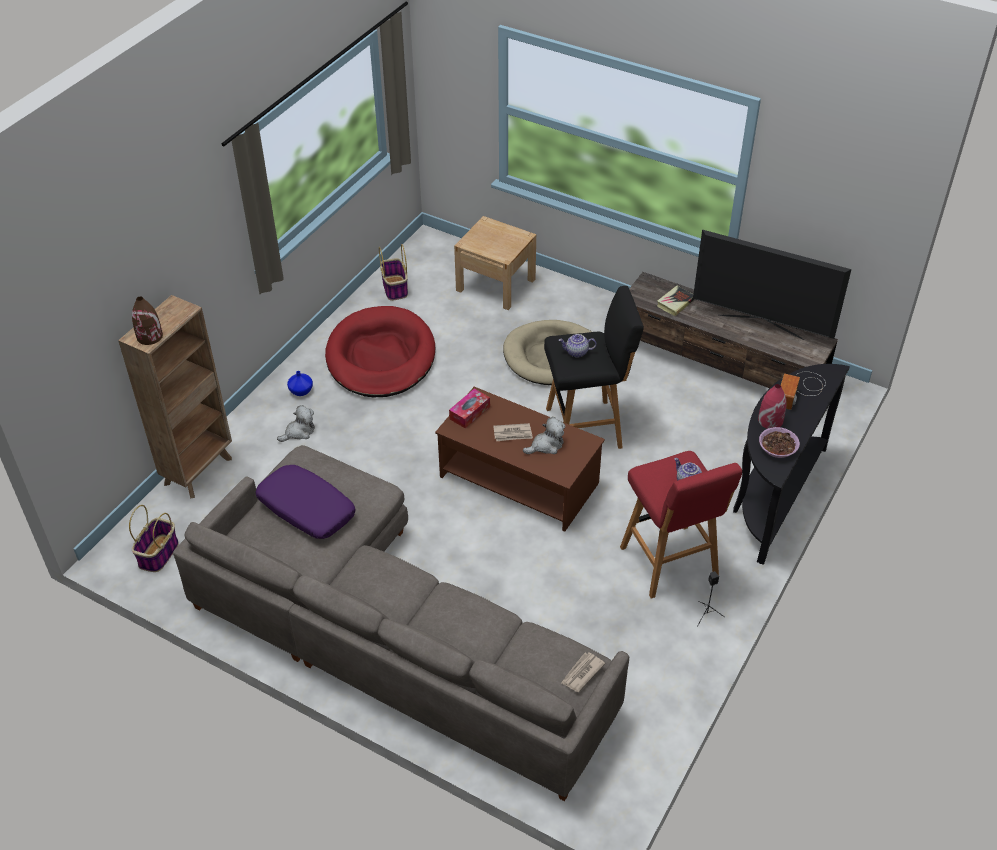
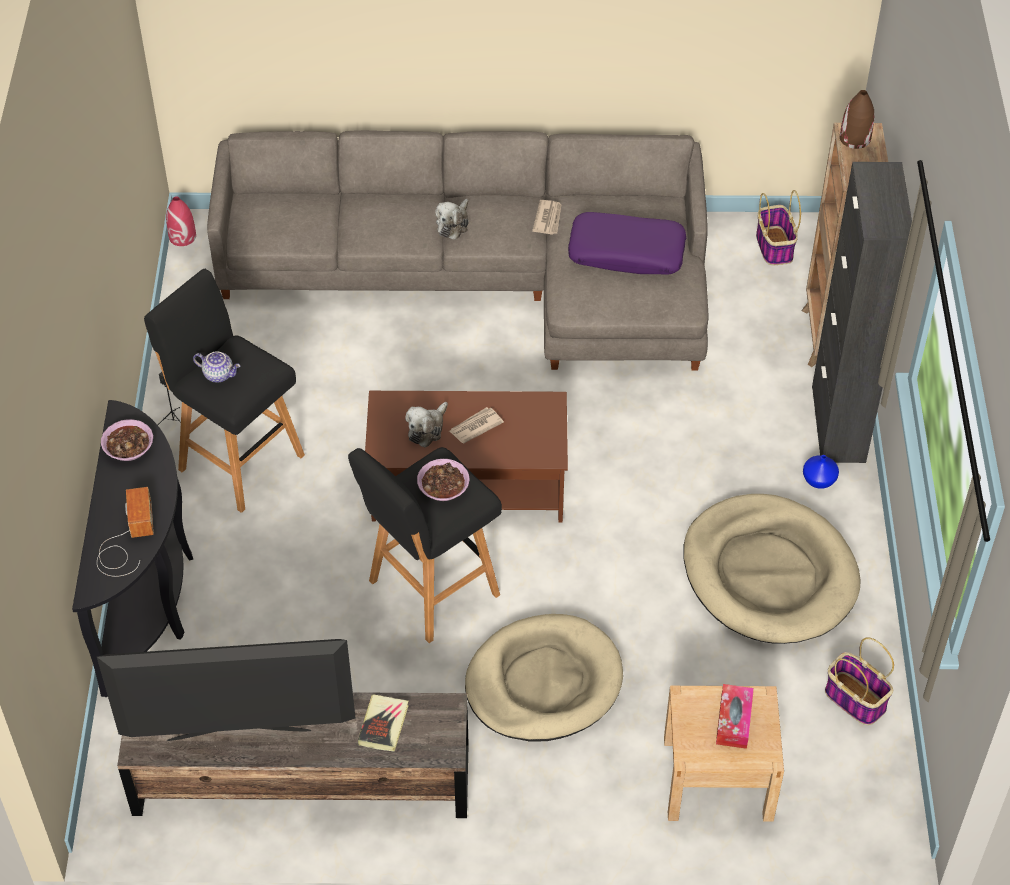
camera: 150 degrees right, 5 degrees up
(254, 416) = (838, 424): none -> black cabinet
(299, 432) = (768, 428): plush toy -> plush toy (453, 224)
(381, 357) = (769, 574): red dog bed -> beige dog bed
(469, 413) = (545, 431): tissue box -> tissue box (734, 721)
(576, 352) = (443, 486): teapot -> bowl
(581, 673) = (250, 224): newspaper -> newspaper (548, 219)
(670, 564) = (238, 460): red stool -> black stool
(770, 420) = (150, 481): red vase -> red vase (182, 237)

